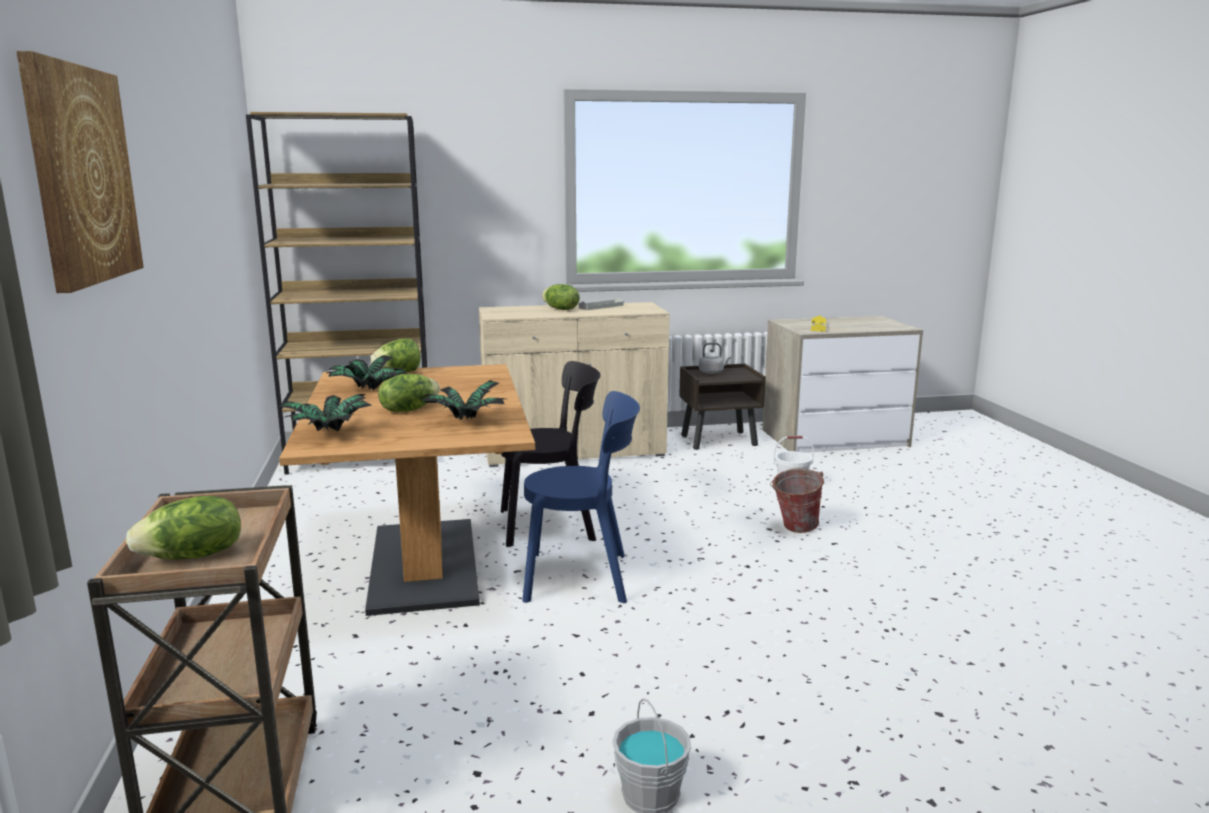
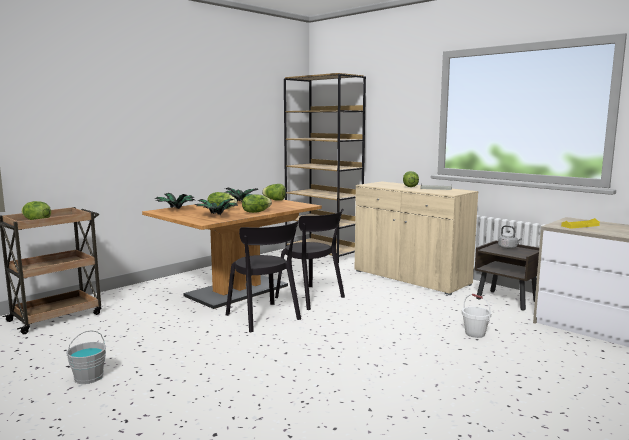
camera: 55 degrees right, 5 degrees down
(81, 175) = (91, 97): picture -> none
(484, 398) = (256, 212): none -> lettuce
(583, 578) = (264, 318): blue chair -> black chair
(794, 528) = (406, 348): bucket -> none

